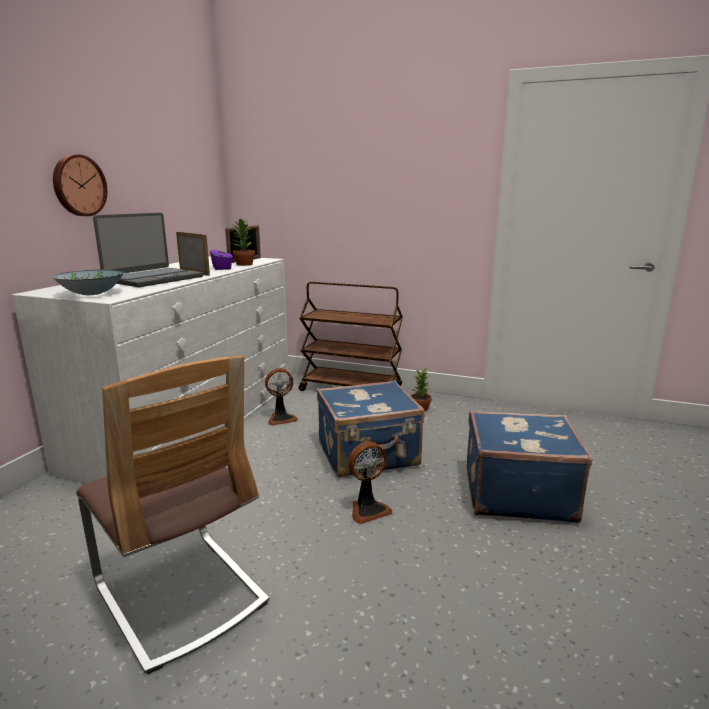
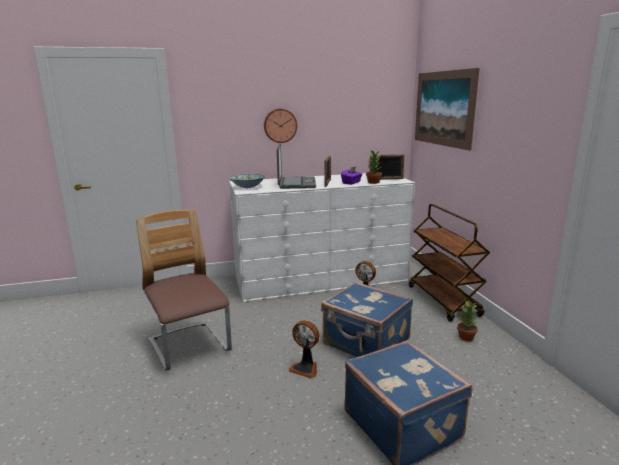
camera: 55 degrees right, 0 degrees up
(153, 279) = (296, 184): laptop -> laptop turned 90 degrees counterclockwise
(180, 594) = (189, 346): chair -> chair turned 135 degrees clockwise
(291, 165) = (443, 108): none -> picture

